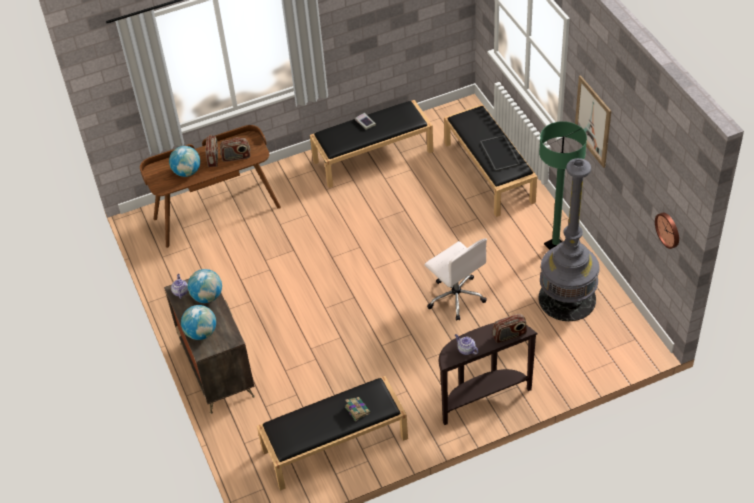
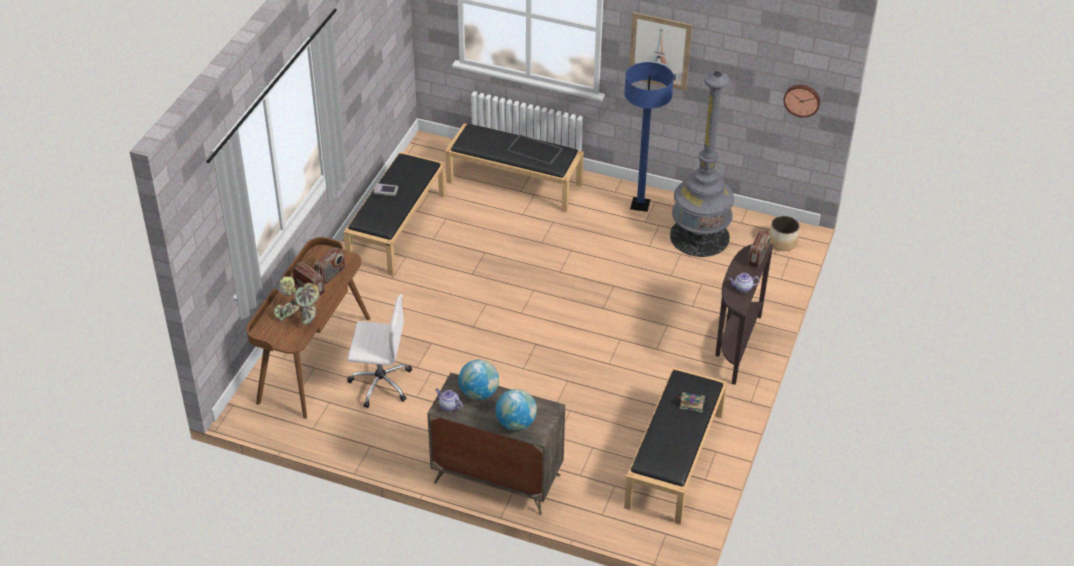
camera: 50 degrees left, 5 degrees down
(187, 172) = (300, 315): globe -> potted plant
(455, 297) = (616, 289): white office chair -> white office chair (380, 383)
(555, 246) = (640, 205): green floor lamp -> blue floor lamp
(624, 346) = (782, 243): none -> planter

